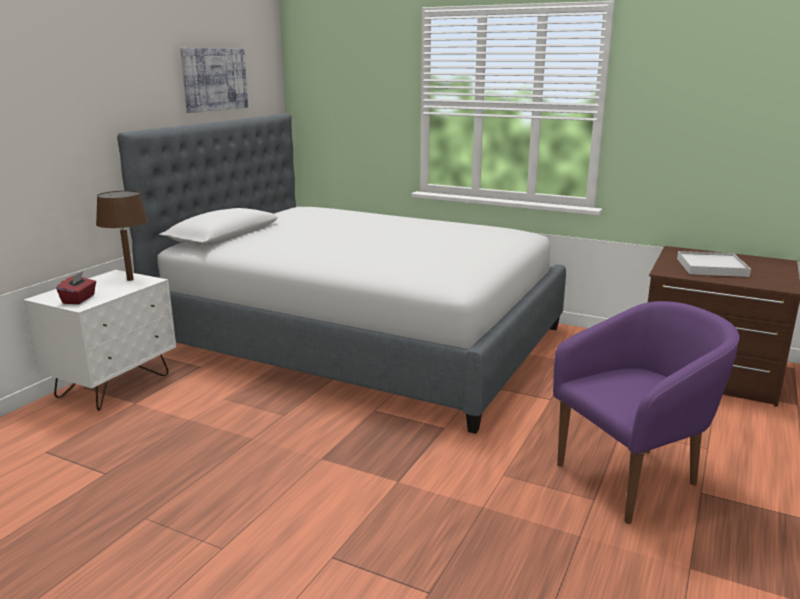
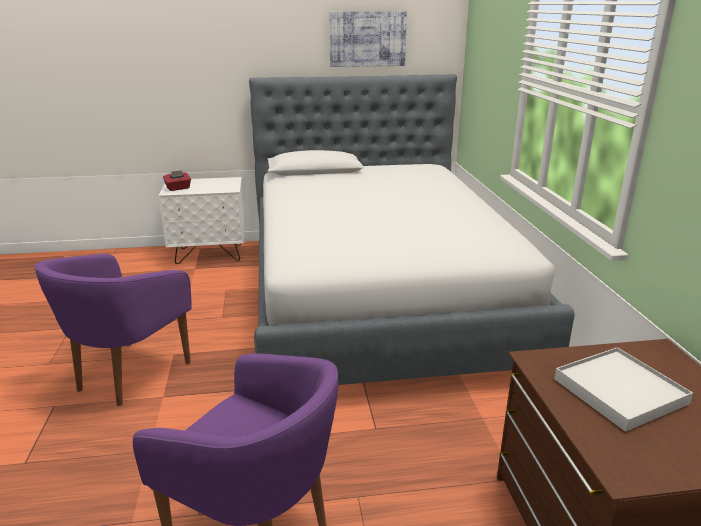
camera: 55 degrees right, 5 degrees up
(130, 279) = (226, 185): brown table lamp -> none
(328, 494) = (129, 374): none -> purple armchair

